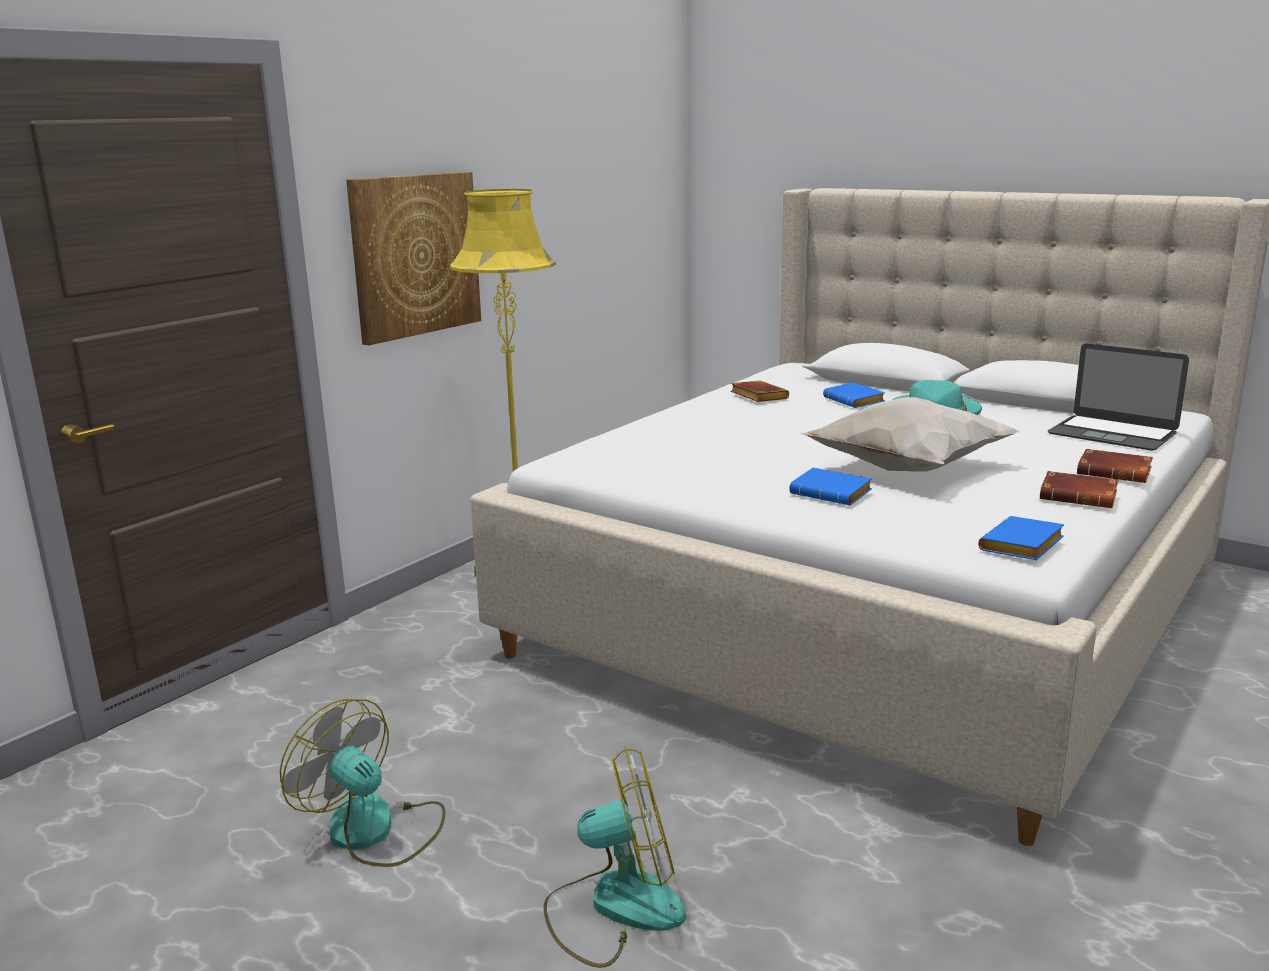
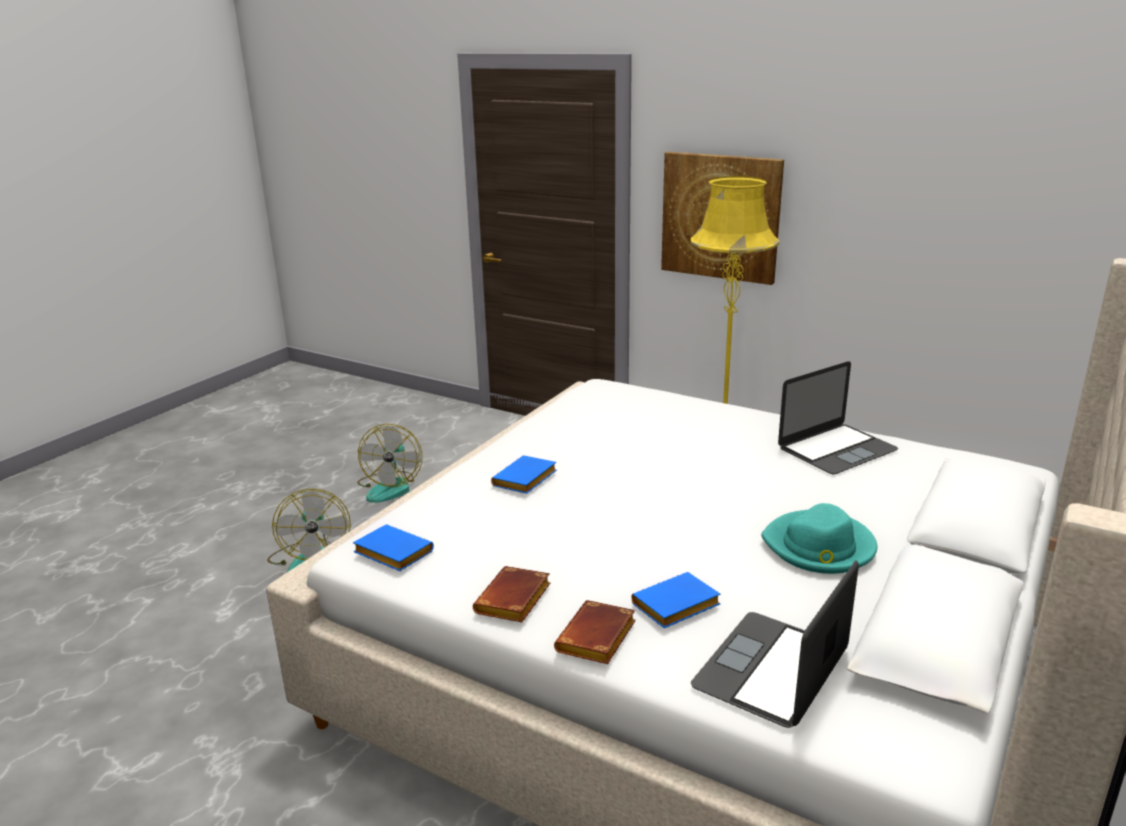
camera: 85 degrees right, 5 degrees up
(374, 831) = (391, 487): fan -> fan turned 150 degrees clockwise
(757, 396) = (837, 449): brown book -> laptop
(856, 401) = (849, 501): blue book -> blue book (675, 608)
(905, 469) = (598, 517): white pillow -> none

